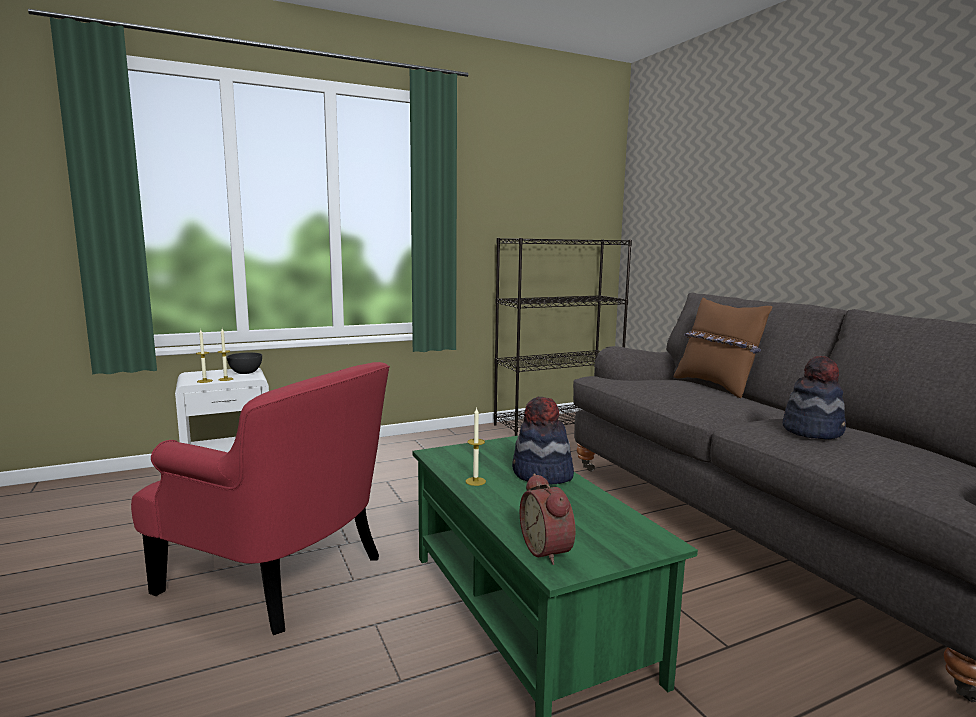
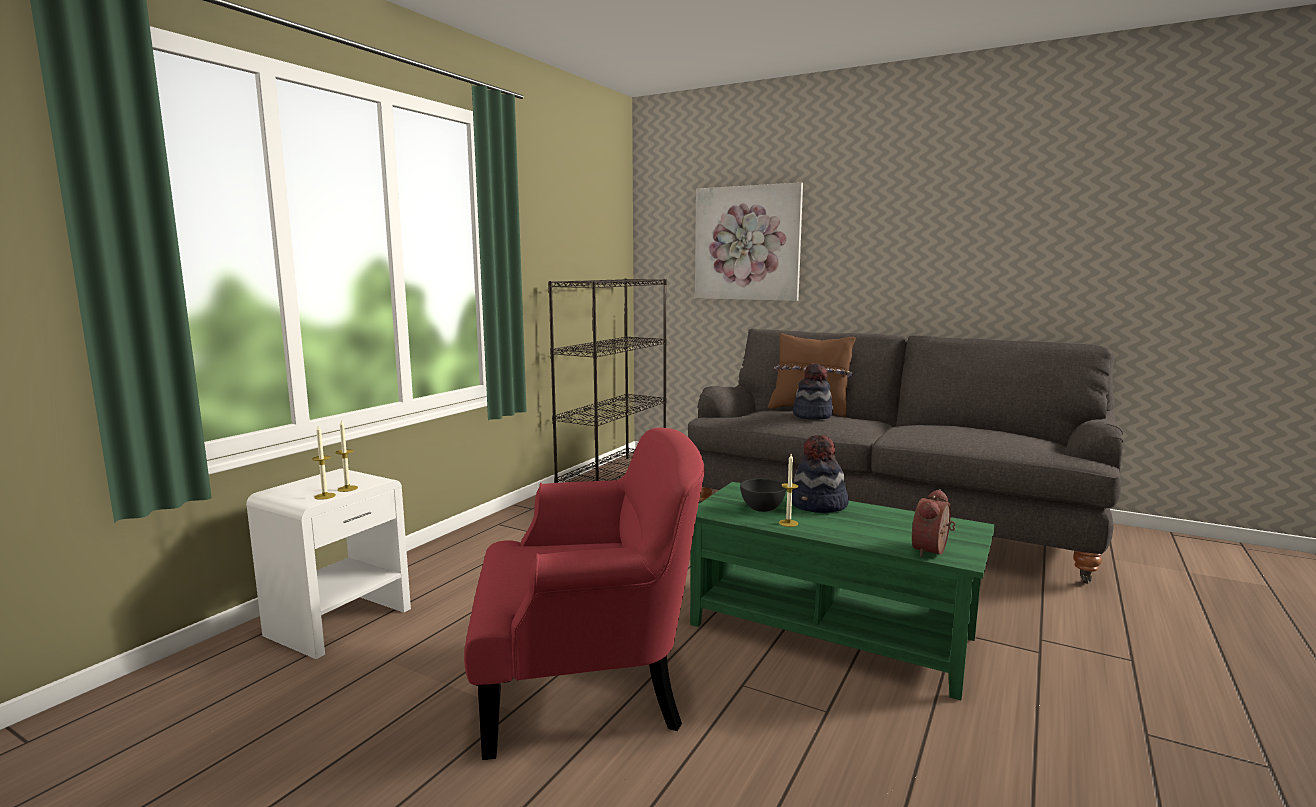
camera: 35 degrees left, 0 degrees up
(245, 373) = (349, 477): grey bowl -> grey bowl (762, 509)
(549, 550) = (933, 551): alarm clock -> alarm clock turned 90 degrees clockwise
(713, 202) = (747, 243): none -> picture
(812, 431) = (943, 431): hat -> hat (812, 415)

